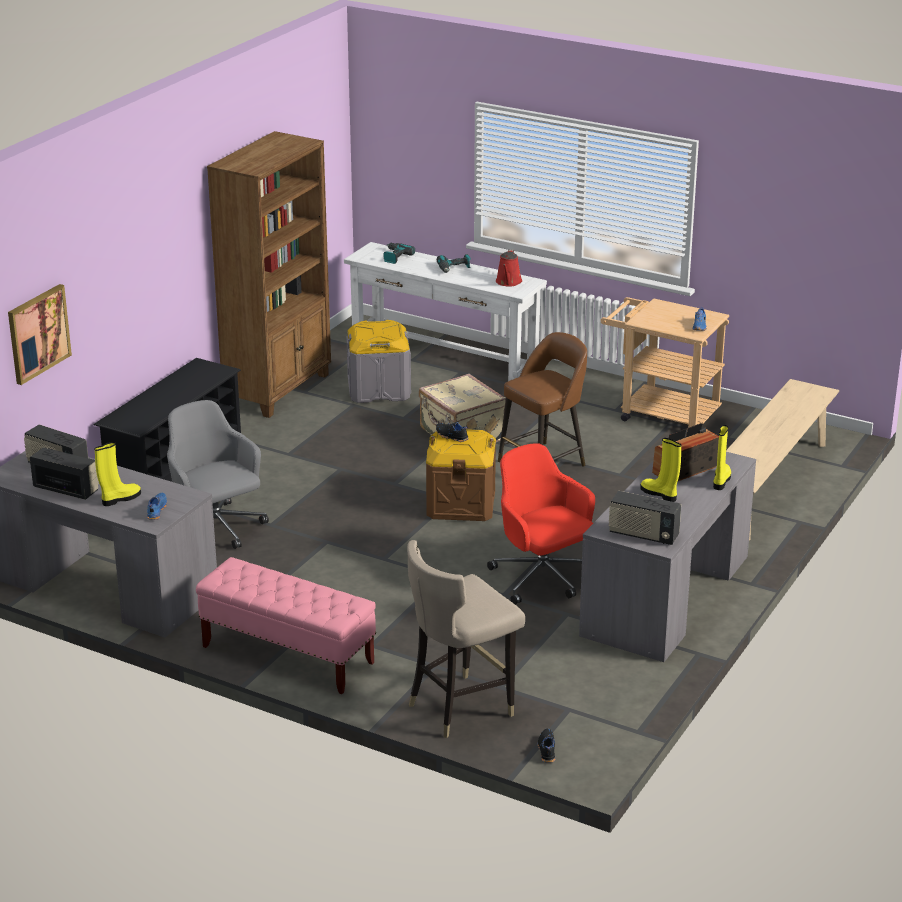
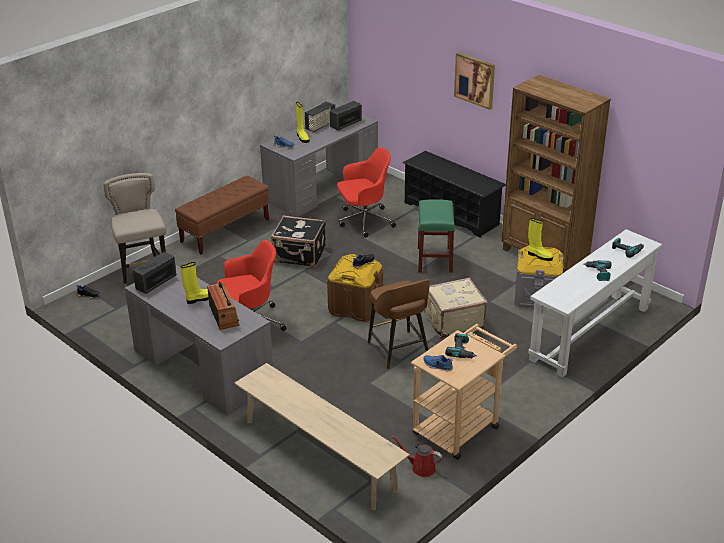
camera: 105 degrees right, 5 degrees up
(38, 333) = (401, 72): picture -> picture (475, 80)
(216, 530) = (364, 221): grey office chair -> red office chair
(287, 655) = (225, 231): pink bench -> brown bench
(315, 461) = (435, 260): none -> green stool
(341, 569) = (300, 255): none -> black suitcase
(508, 282) = (565, 294): red watering can -> red watering can (421, 468)
(663, 317) = (462, 351): none -> power drill
(721, 480) = (200, 327): yellow boot -> yellow boot (539, 256)

